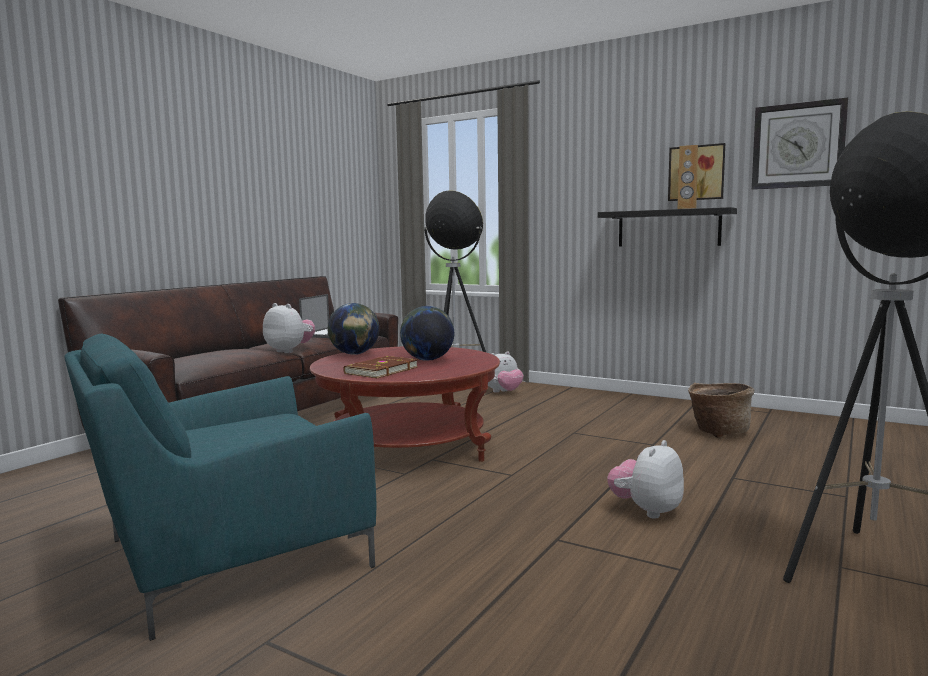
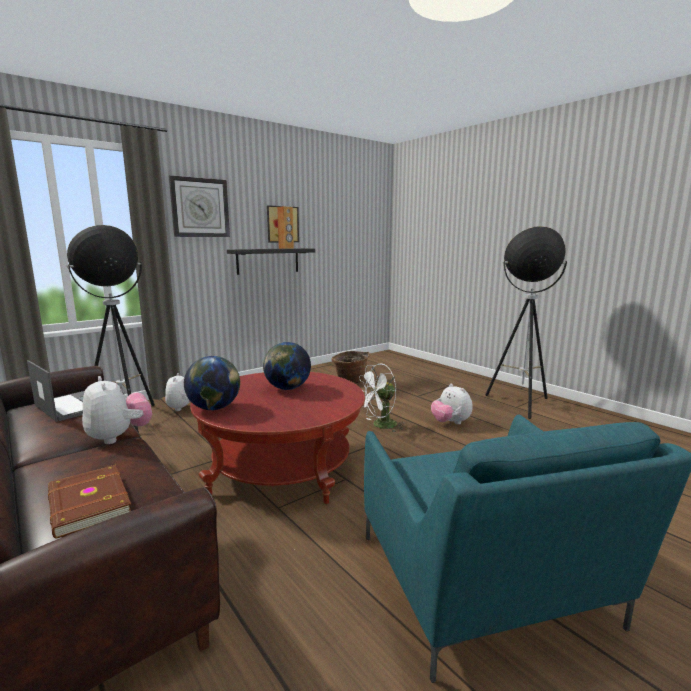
camera: 70 degrees left, 5 degrees up
(290, 351) = (119, 437): plush toy -> plush toy turned 90 degrees clockwise
(380, 370) = (311, 406): brown book -> brown book (87, 504)
(569, 470) = (380, 426): none -> white fan
(798, 145) = (329, 213): wall clock -> wall clock (200, 208)

